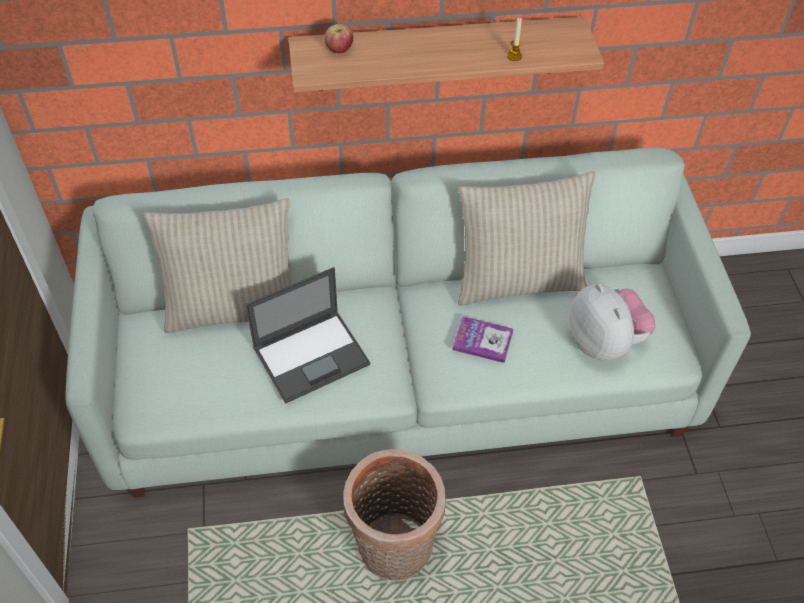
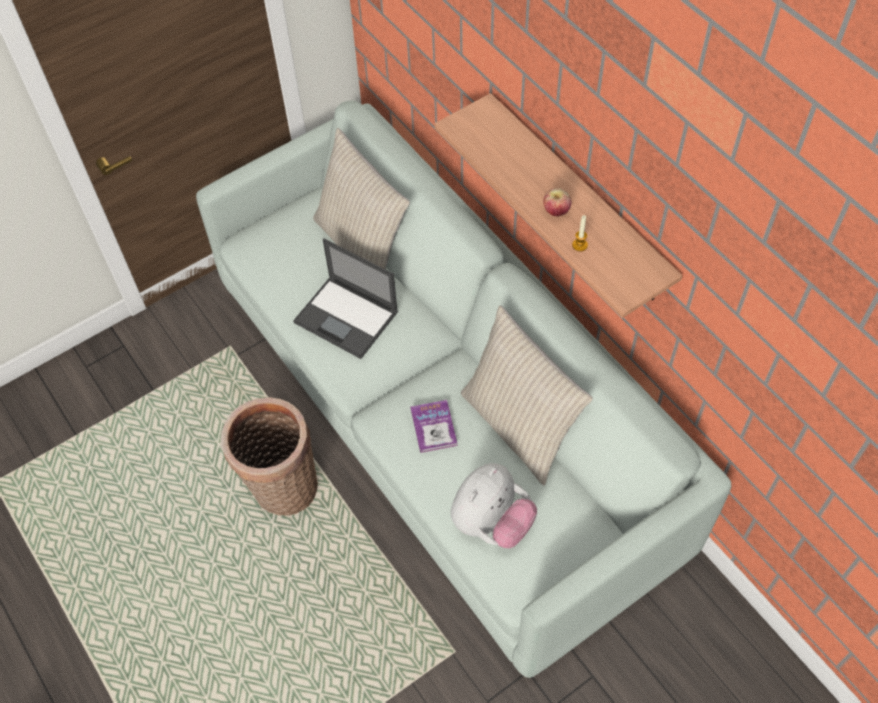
camera: 65 degrees right, 5 degrees up
(339, 50) = (497, 130): apple -> apple (556, 211)

